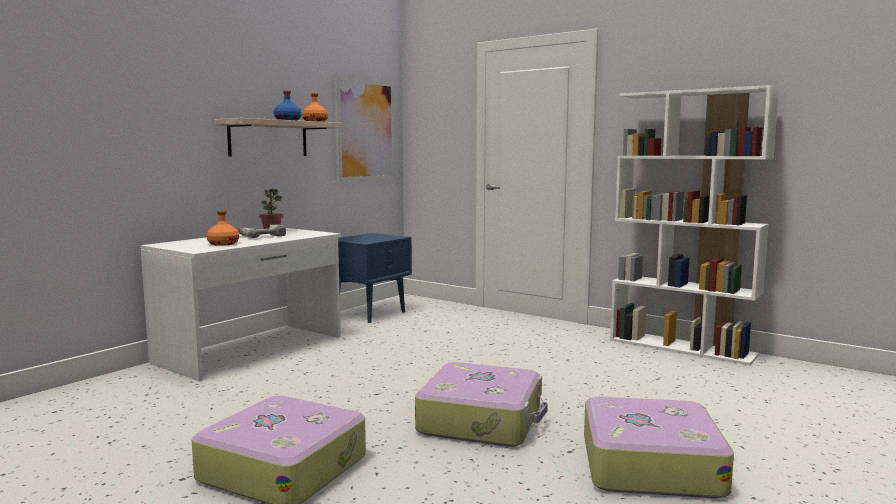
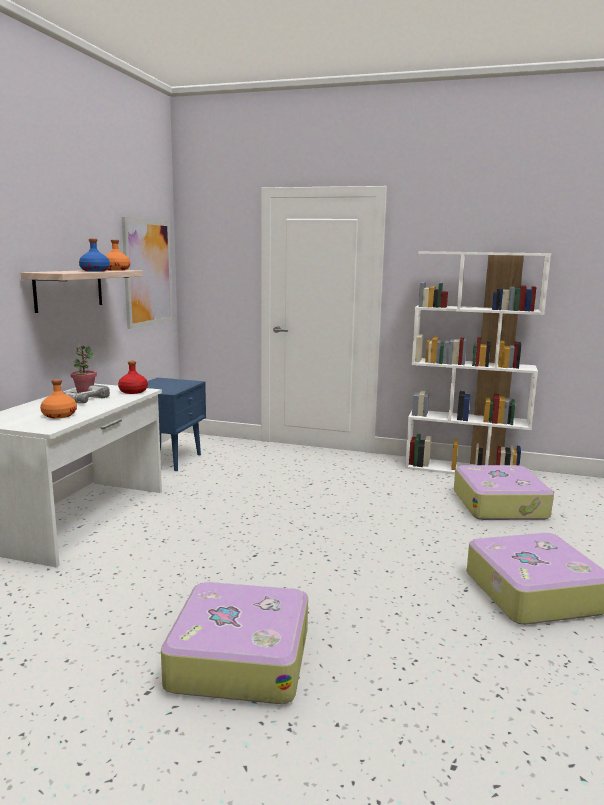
camera: 20 degrees left, 5 degrees up
(312, 233) = (133, 391): none -> red bottle
(482, 420) = (371, 570): suitcase -> suitcase (500, 504)

